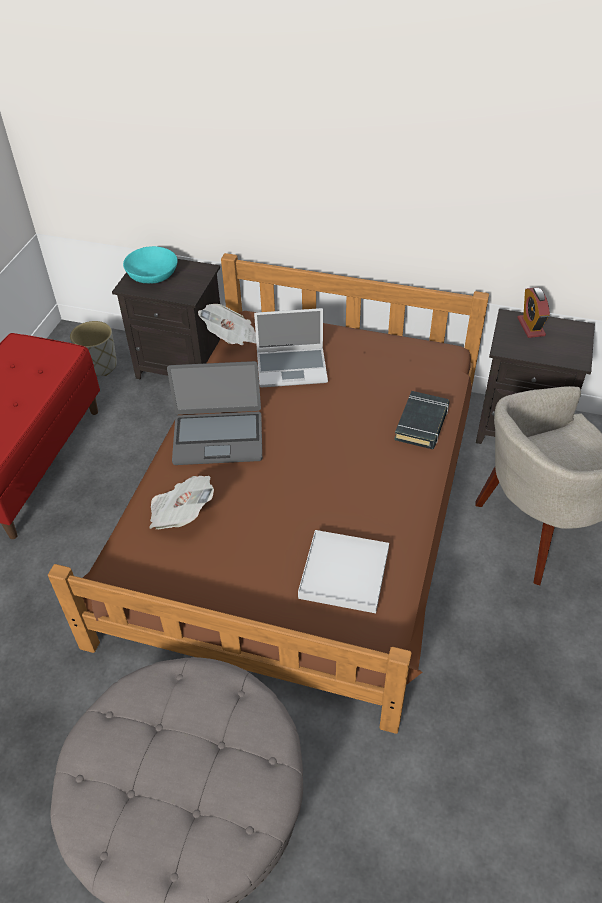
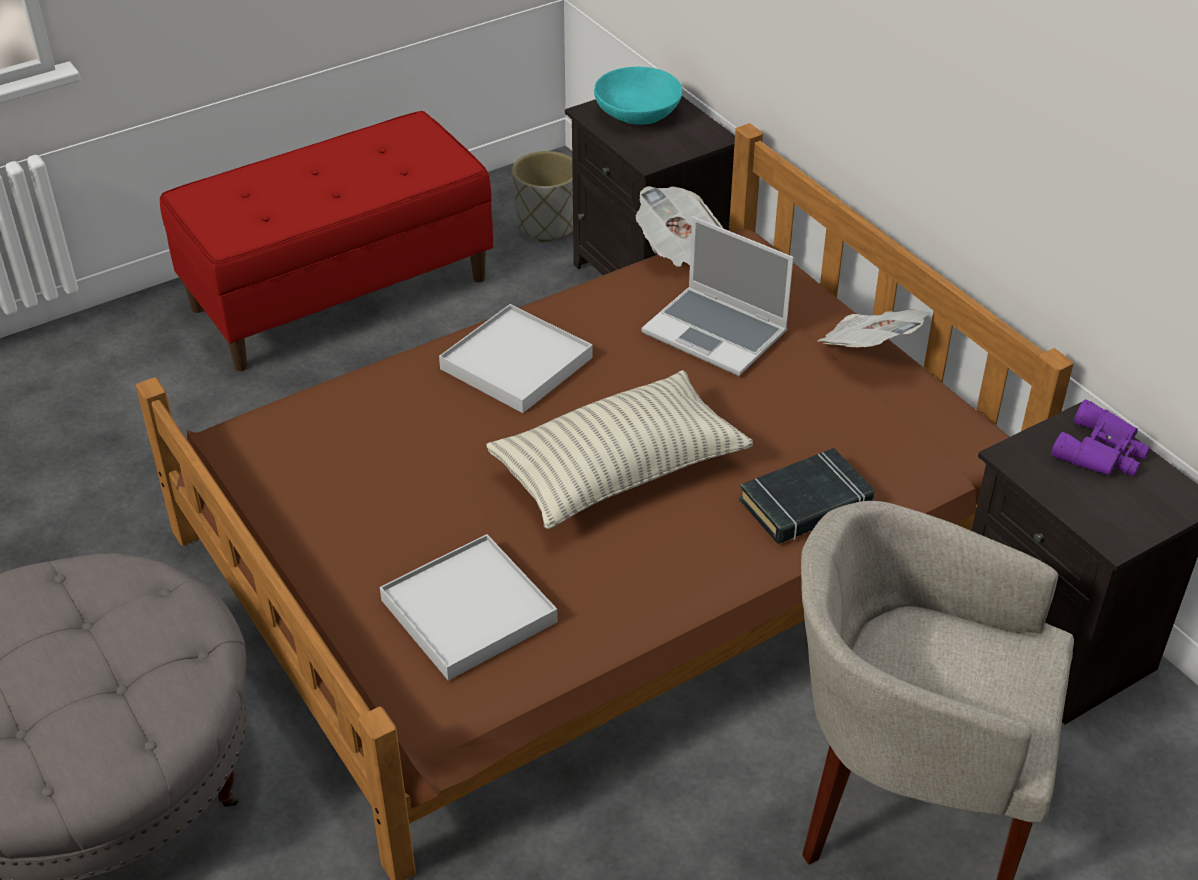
camera: 40 degrees right, 5 degrees down
(181, 514) = (370, 423): newspaper -> newspaper (869, 349)
(218, 438) = (517, 363): laptop -> white tray
(328, 460) = (619, 471): none -> pillow
(531, 327) = (1102, 452): alarm clock -> purple binoculars

